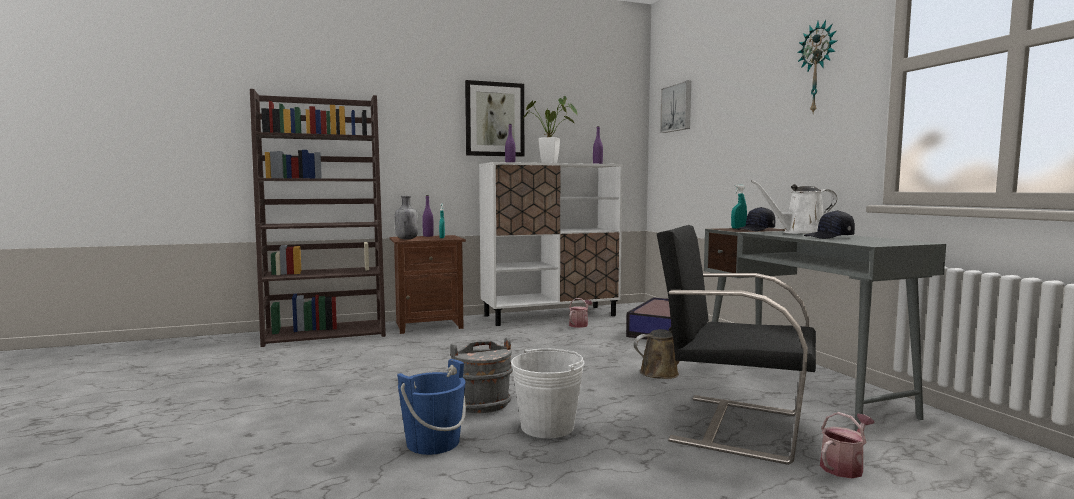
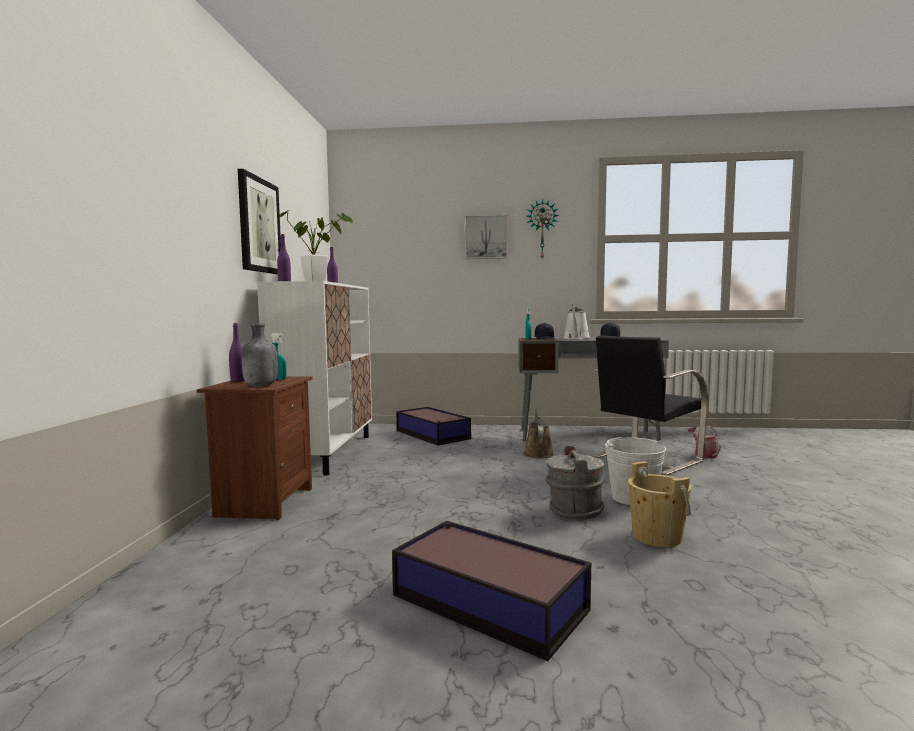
camera: 65 degrees left, 0 degrees up
(289, 396) = (487, 601): none -> storage box
(326, 333) = (185, 566): brown bookcase -> none
(433, 442) = (657, 537): blue bucket -> beige bucket
(579, 324) = (377, 450): watering can -> none
(677, 108) = (380, 238): picture -> picture (486, 237)

